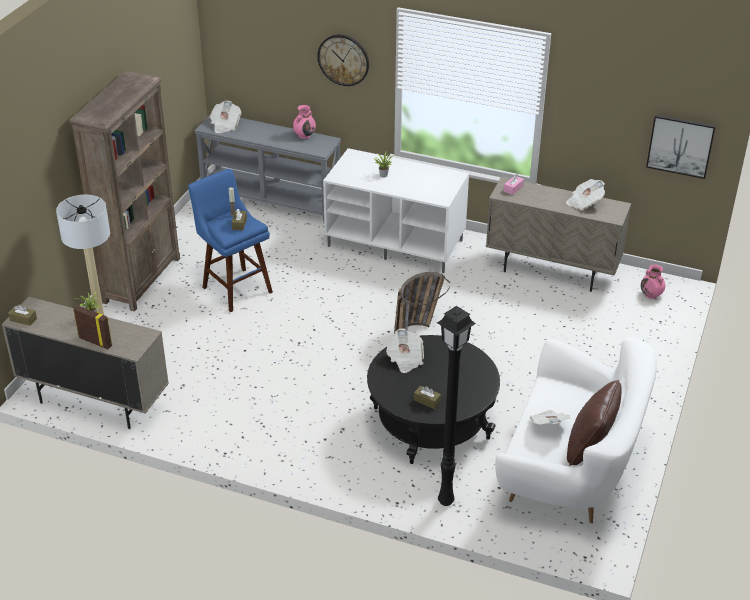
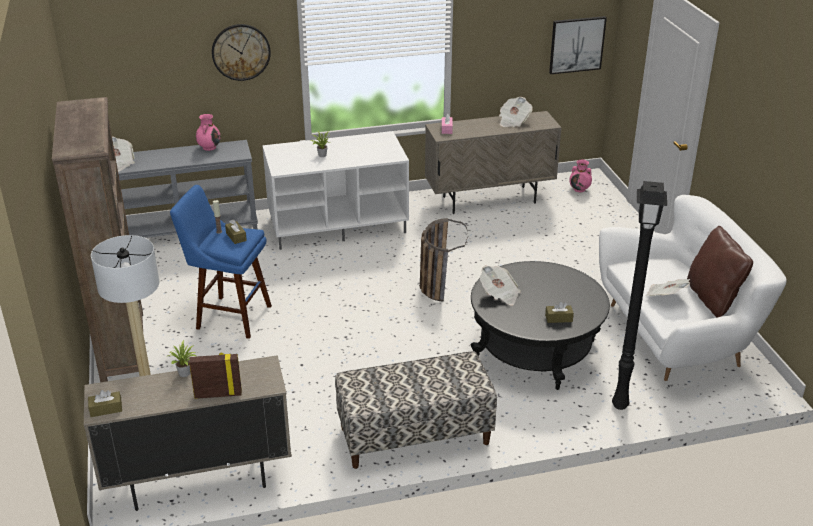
camera: 35 degrees left, 5 degrees down
(264, 444) = (414, 436): none -> bench

